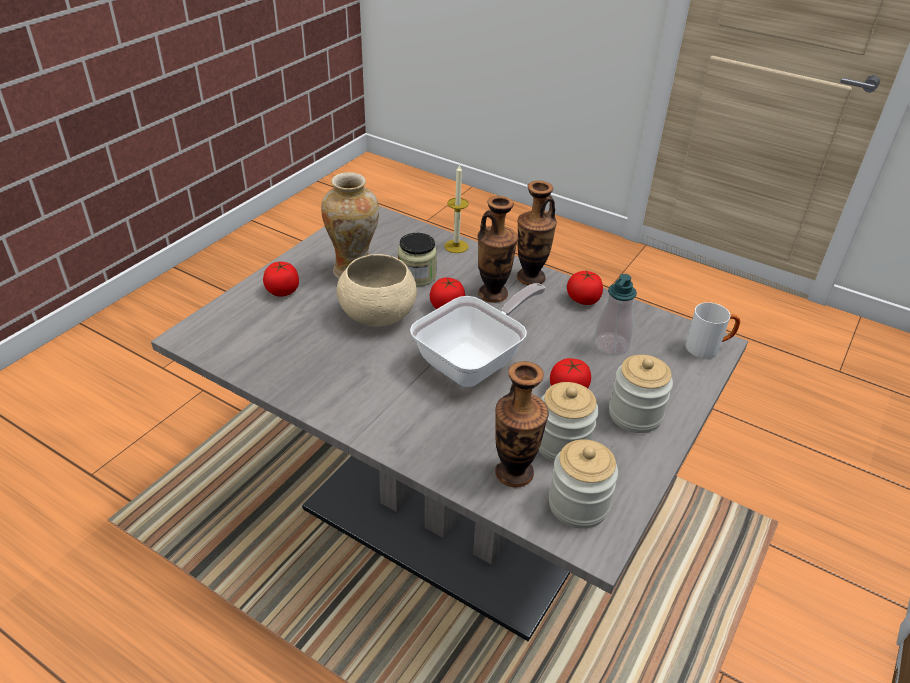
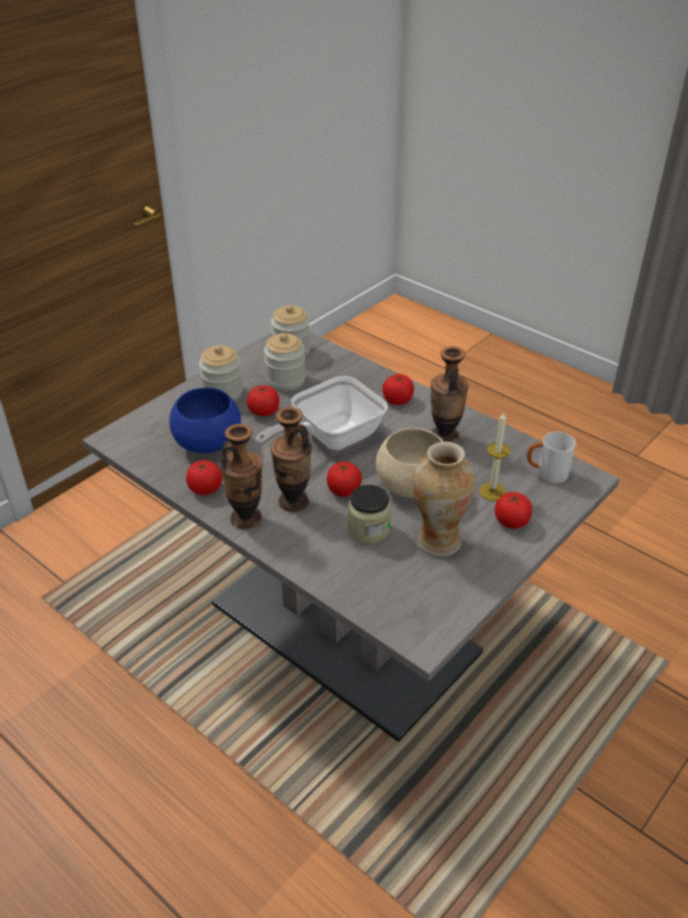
camera: 170 degrees left, 0 degrees up
(400, 423) = (397, 400): none -> tomato
(456, 246) = (315, 570): candle -> candle (492, 492)
(514, 473) = (325, 368): vase -> vase (444, 437)
(611, 345) = (207, 443): soap dispenser -> blue bowl
(708, 348) = (123, 434): white mug -> white mug (546, 474)

